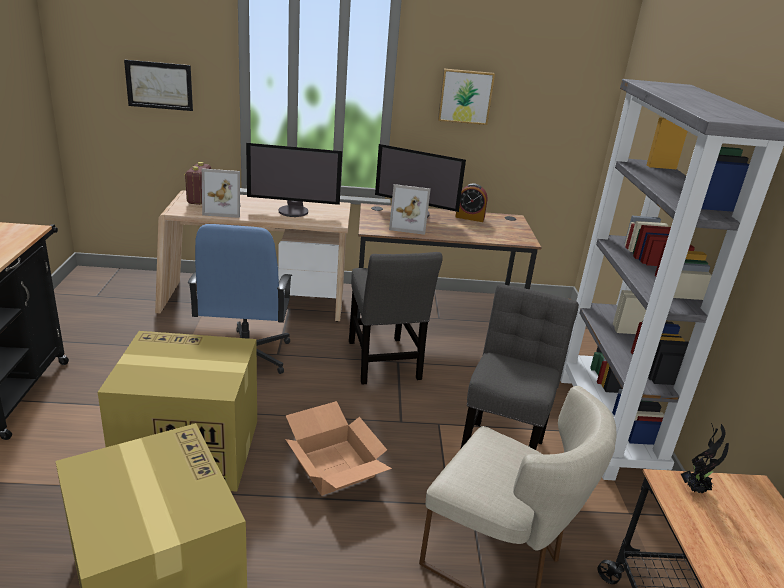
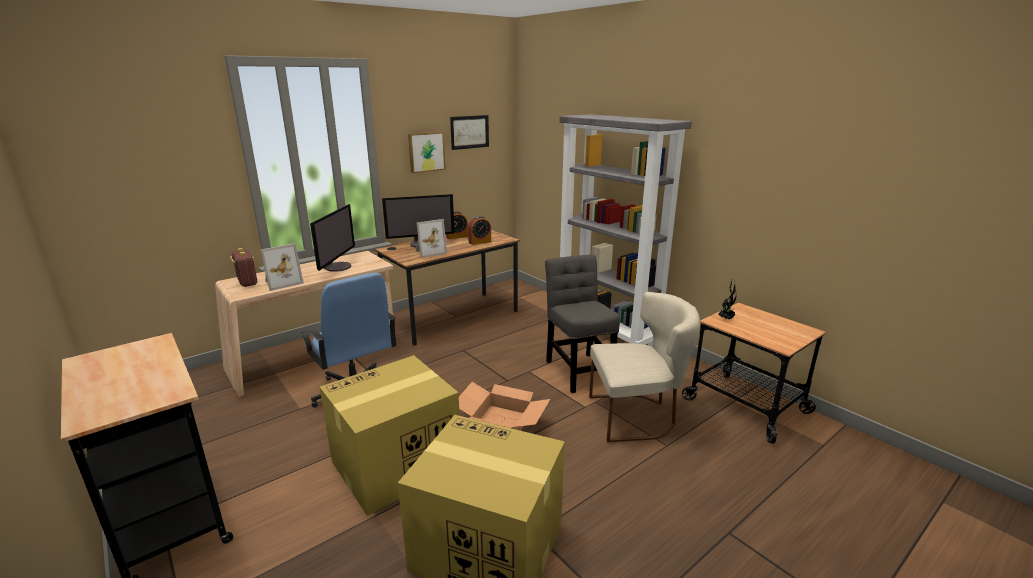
camera: 35 degrees left, 5 degrees down
(159, 85) = (166, 190): picture -> picture (469, 132)
(294, 211) = (337, 267): monitor -> monitor turned 45 degrees counterclockwise
(383, 363) = (455, 354): grey chair -> none
(485, 233) = (480, 242): none -> alarm clock

